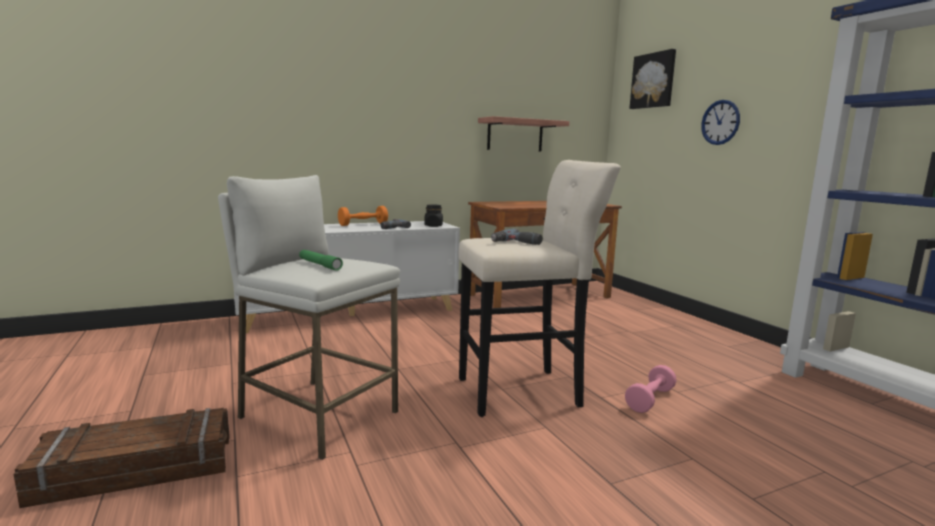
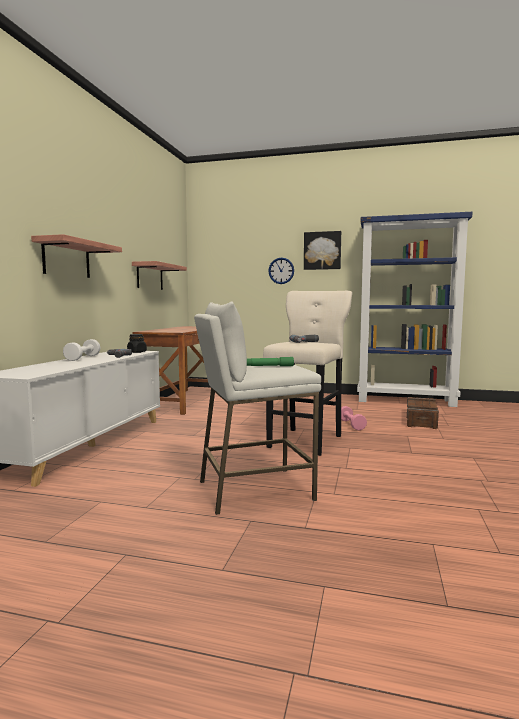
camera: 50 degrees left, 5 degrees down
(136, 471) = (251, 561): crate -> crate (421, 419)
(363, 120) = (66, 259): none -> shelf
(363, 224) = (82, 358): orange dumbbell -> white dumbbell
(653, 80) = (225, 242): picture -> picture (322, 250)

